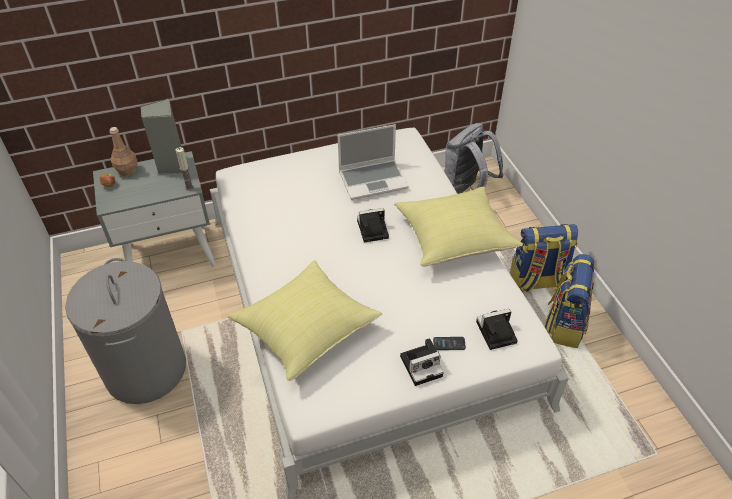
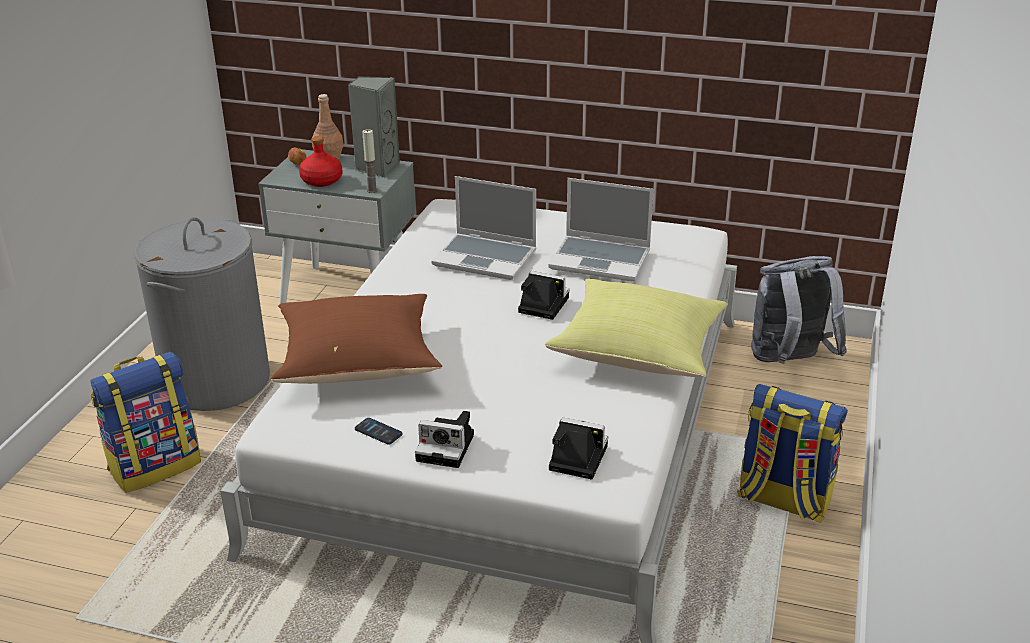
camera: 35 degrees right, 15 degrees down
(143, 193) = (321, 180): none -> red bottle
(302, 207) = (486, 258): none -> laptop
(306, 329) = (359, 362): yellow pillow -> brown pillow
(449, 344) = (504, 443): phone -> phone (378, 432)
(564, 324) = (771, 564): backpack -> backpack (155, 465)

